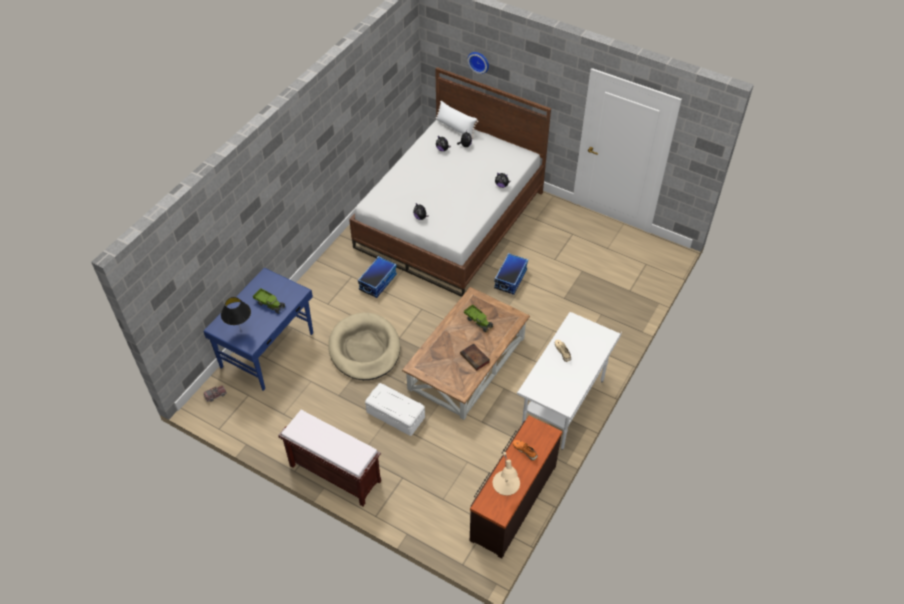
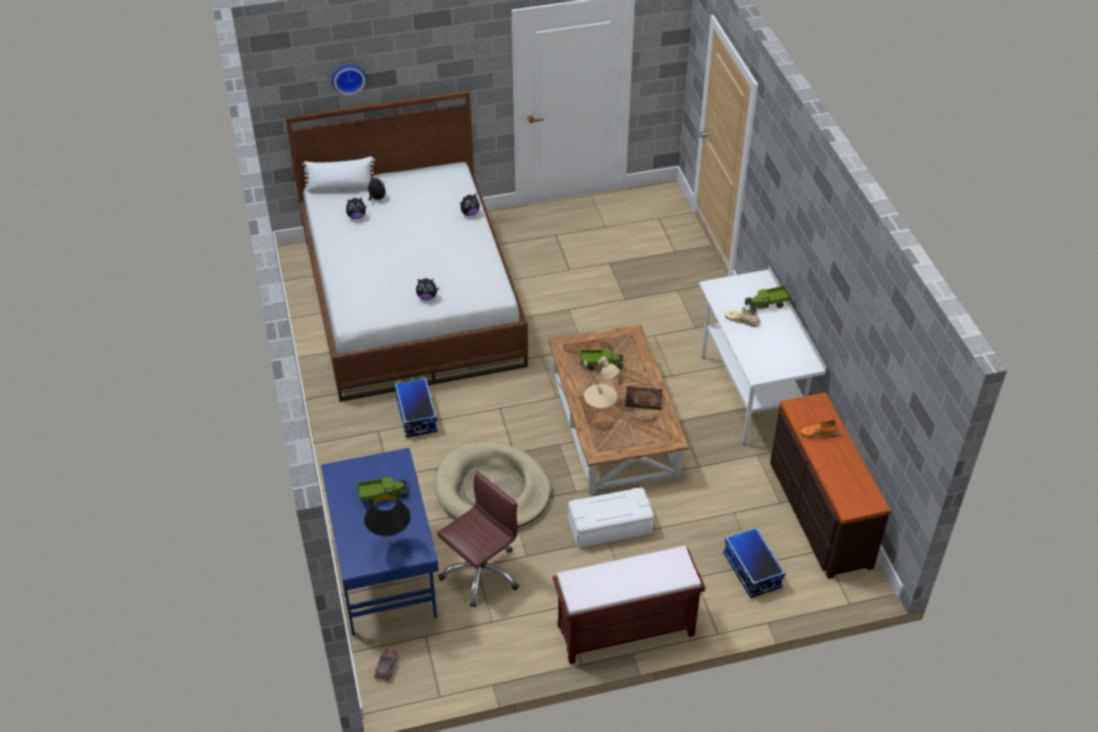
camera: 45 degrees left, 5 degrees down
(308, 386) = (480, 573): none -> brown office chair
(506, 483) = (842, 474): beige table lamp -> beige table lamp (600, 396)
(510, 279) = (551, 317): storage box -> storage box (751, 570)
(590, 353) = (767, 304): none -> toy truck

